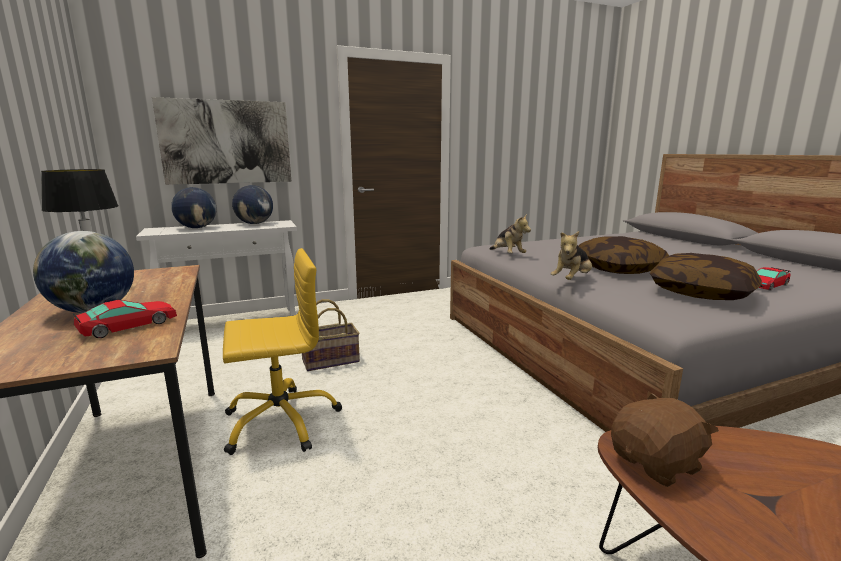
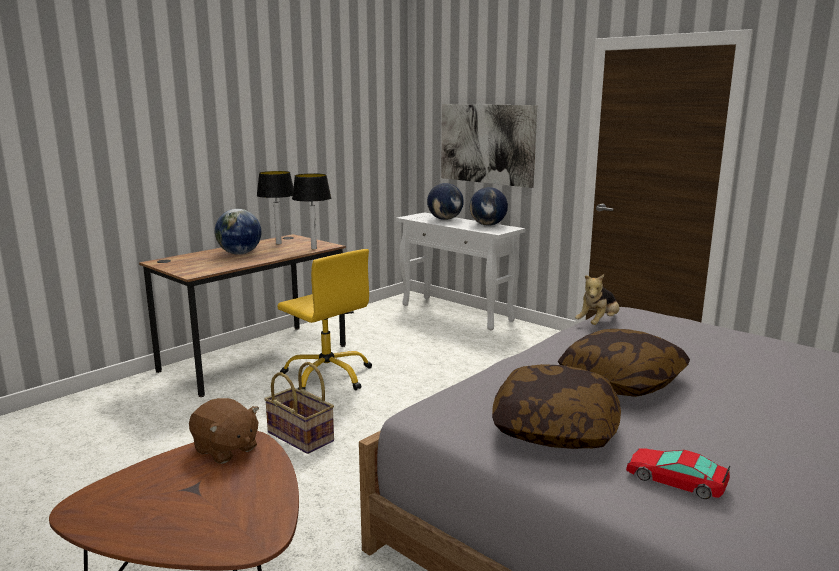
camera: 65 degrees right, 0 degrees up
(128, 326) = (221, 264): toy car -> none
(177, 275) = (314, 248): none -> table lamp
(331, 360) = (431, 365): basket -> basket (301, 436)
(572, 280) = (518, 359): plush toy -> none

